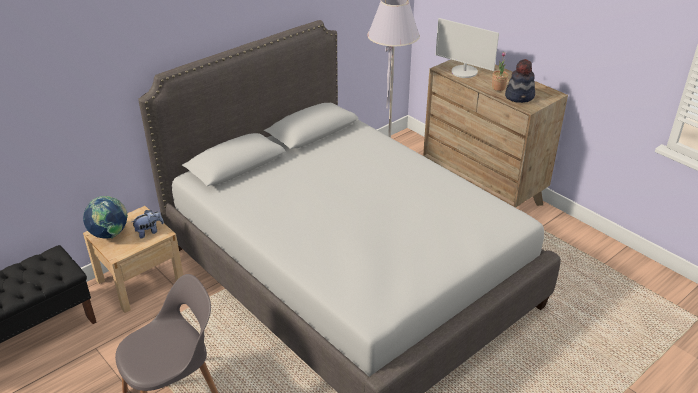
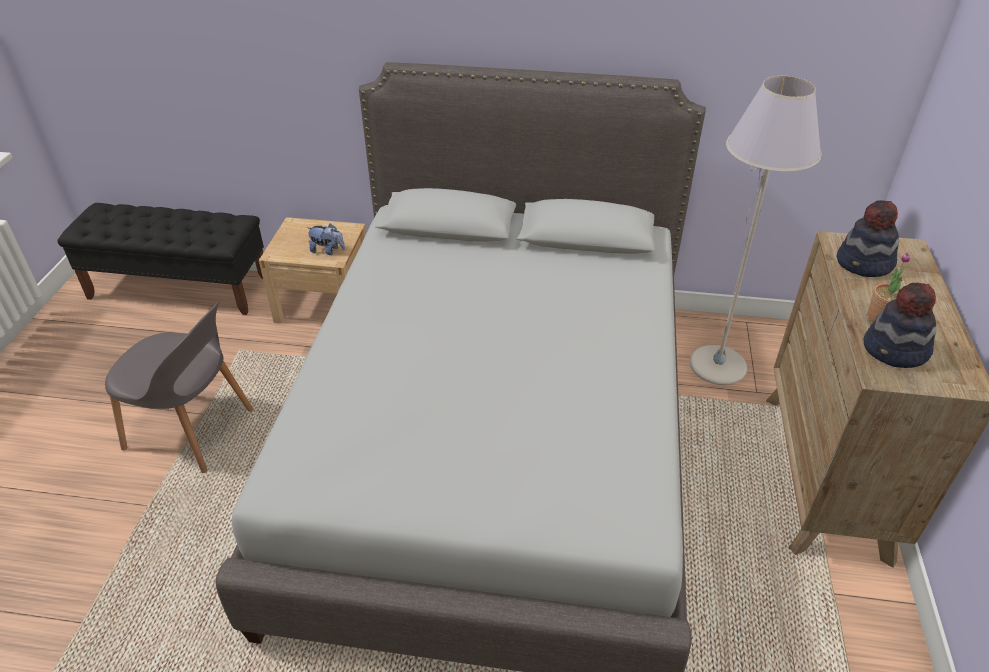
camera: 50 degrees right, 5 degrees up
(110, 235) = (298, 232): globe -> none
(464, 72) = (864, 264): monitor -> hat

